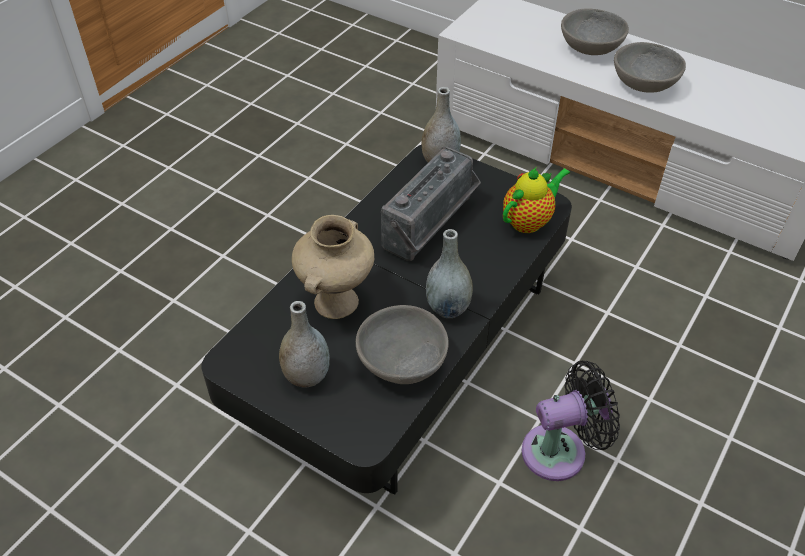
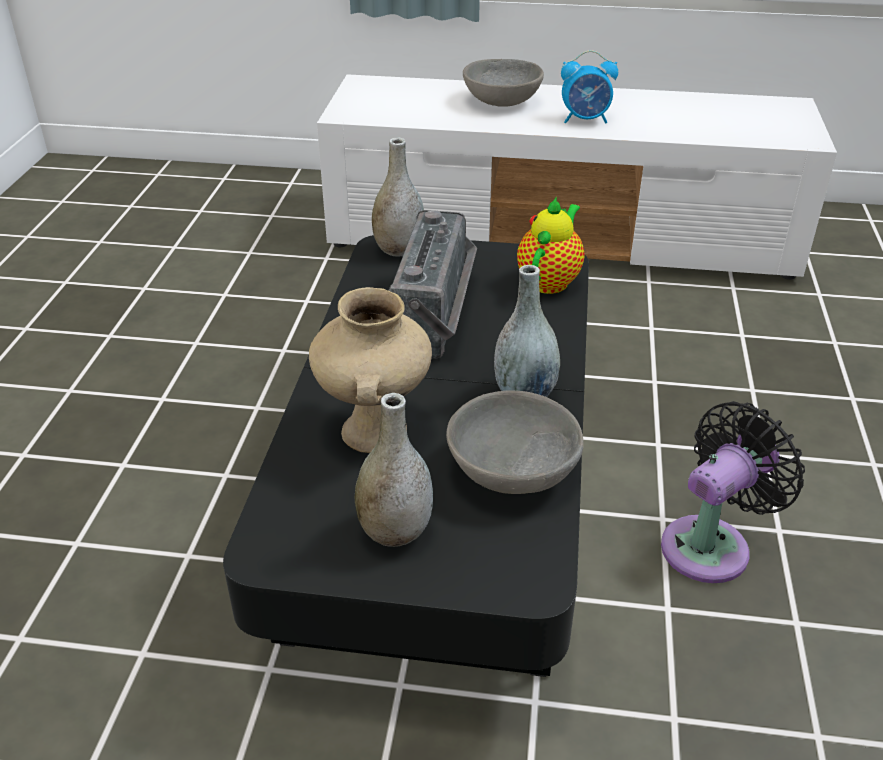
camera: 25 degrees left, 10 degrees down
(645, 83) = (585, 120): grey bowl -> alarm clock

